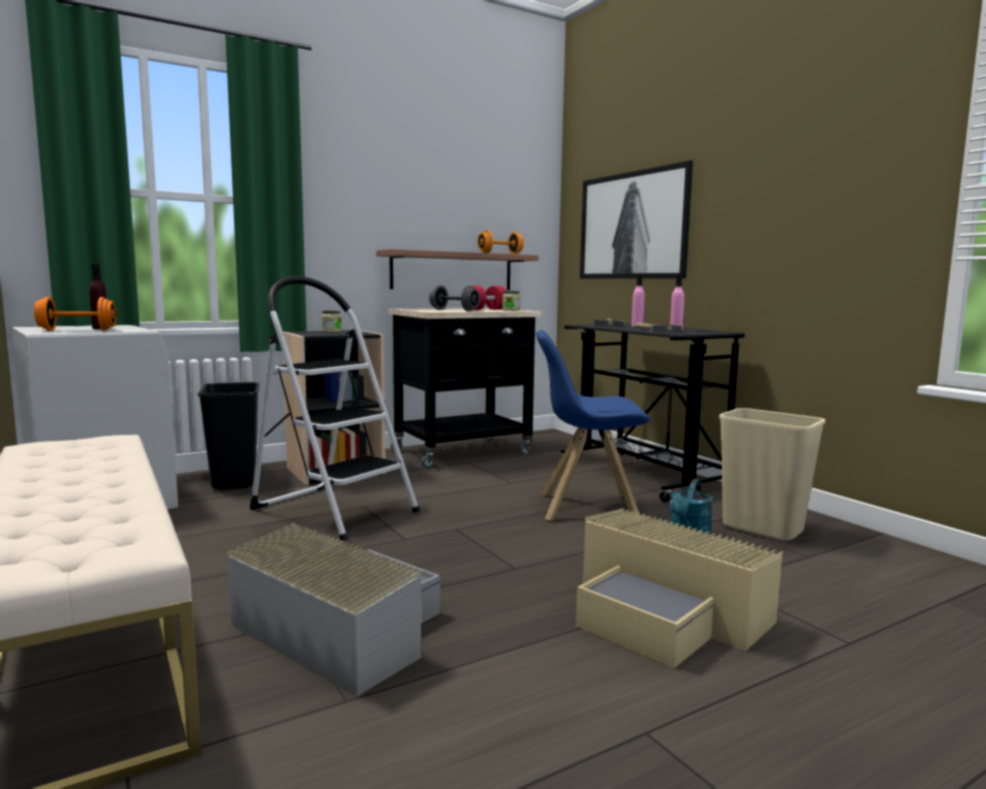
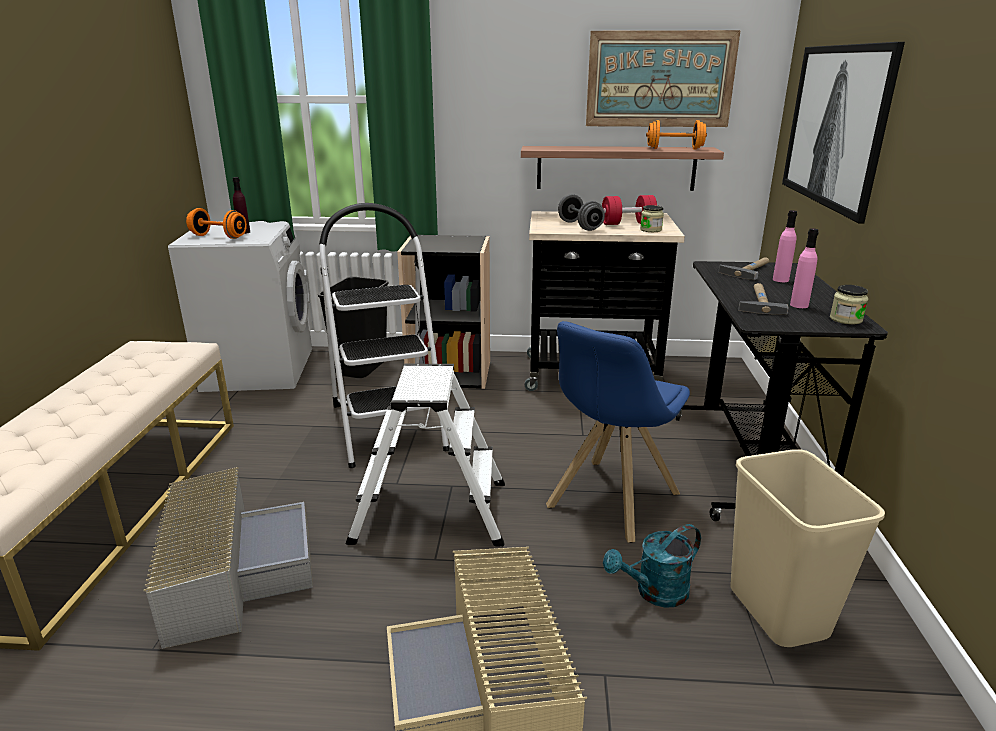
camera: 35 degrees right, 15 degrees up
(331, 331) = (450, 239): jar -> jar (846, 319)
(464, 546) = (430, 511): none -> white step ladder
(479, 201) = (660, 79): none -> picture
(587, 508) = (611, 500): blue chair -> blue chair turned 90 degrees counterclockwise

